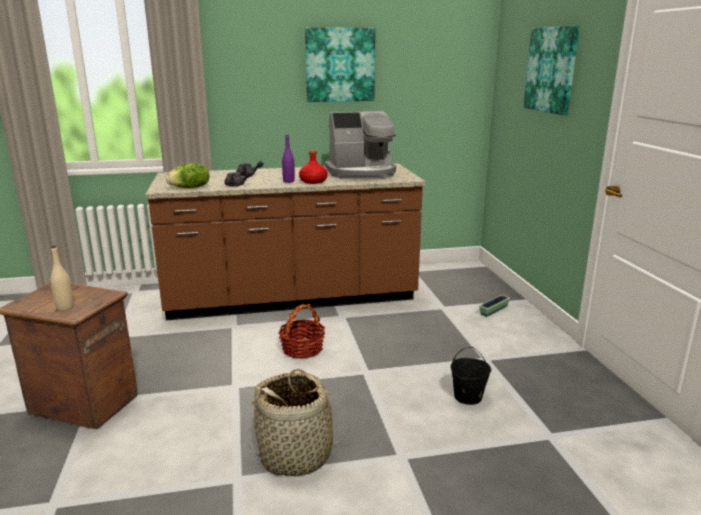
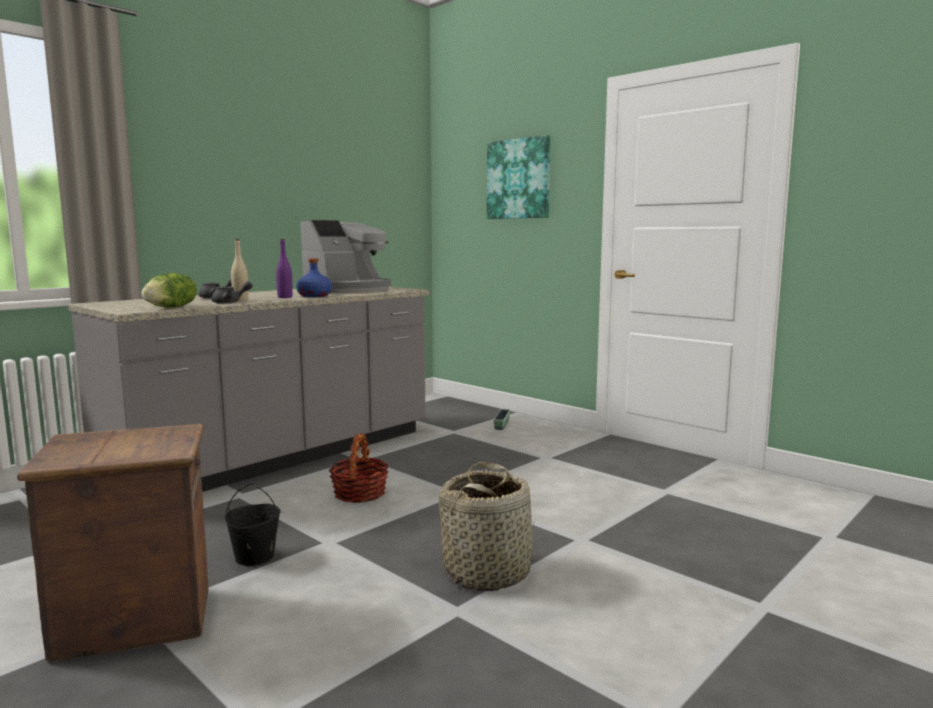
camera: 35 degrees left, 10 degrees down
(65, 308) = (144, 449): beige bottle -> beige bottle (240, 300)
(291, 298) = (277, 457): brown counter -> grey counter
(313, 181) = (314, 296): red bottle -> blue bottle
(340, 65) = (288, 172): picture -> none
(467, 397) = (571, 485): black bucket -> black bucket (254, 557)

